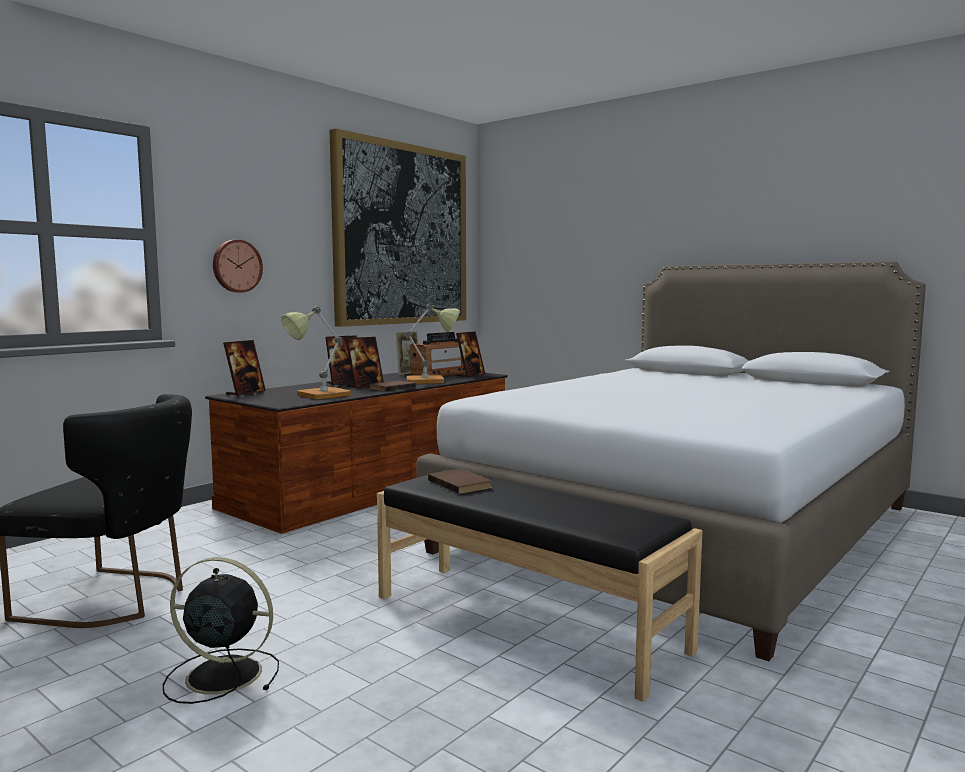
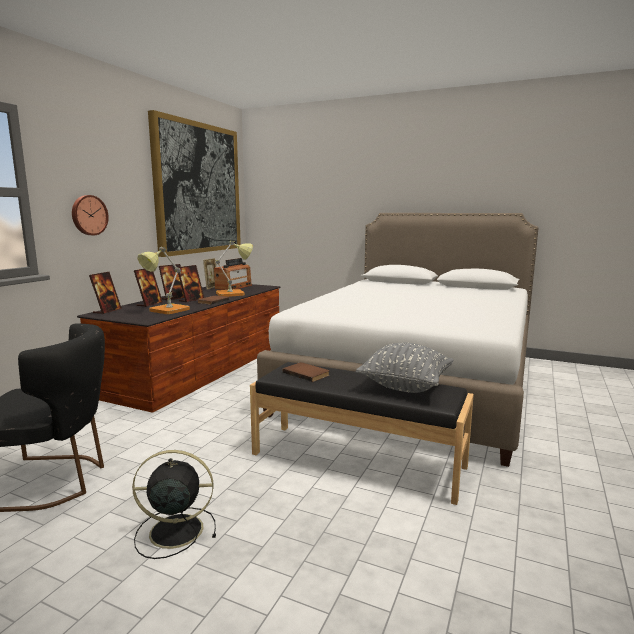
camera: 15 degrees left, 5 degrees up
(470, 375) = (256, 287): picture frame -> picture frame (149, 304)
(592, 510) = (405, 386): none -> grey pillow

